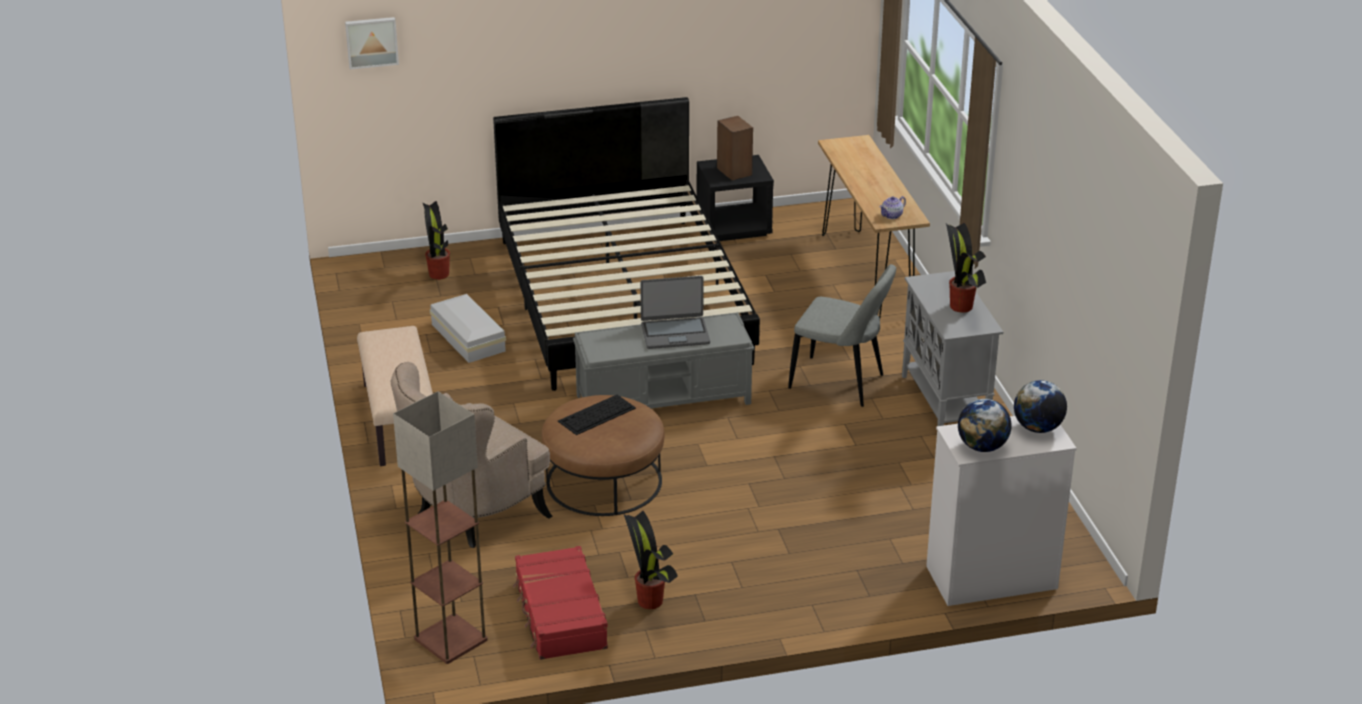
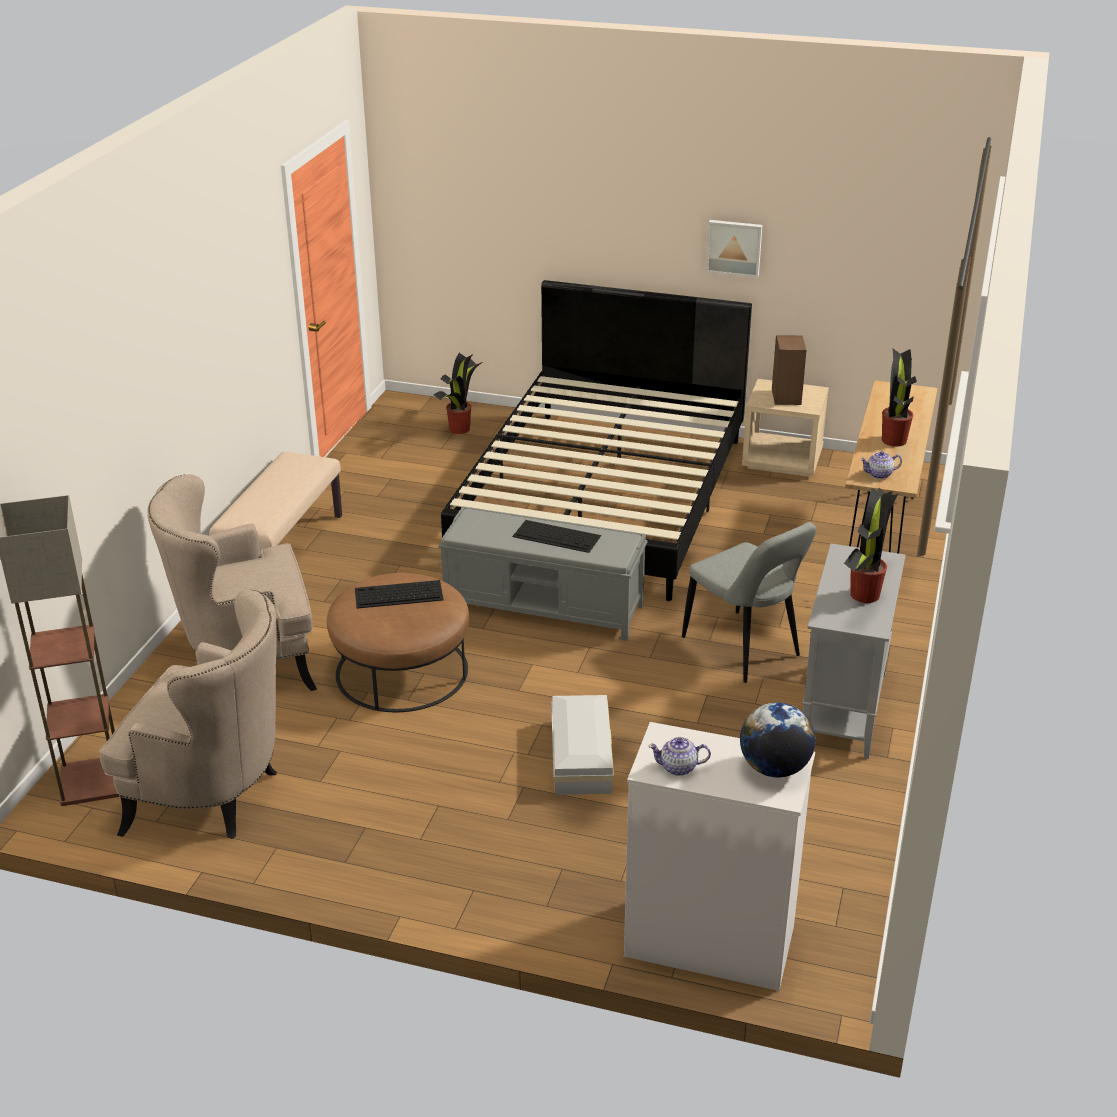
camera: 30 degrees right, 0 degrees up
(371, 42) = (428, 174): picture -> picture (734, 247)
(467, 338) = (423, 493): white storage box -> white storage box (580, 757)
(560, 615) = (214, 797): red suitcase -> beige armchair
(649, 600) = (314, 815): potted plant -> potted plant (894, 439)
(675, 333) = (557, 536): laptop -> keyboard
(734, 227) = (782, 460): black nightstand -> beige nightstand
(982, 447) = (679, 767): globe -> teapot

